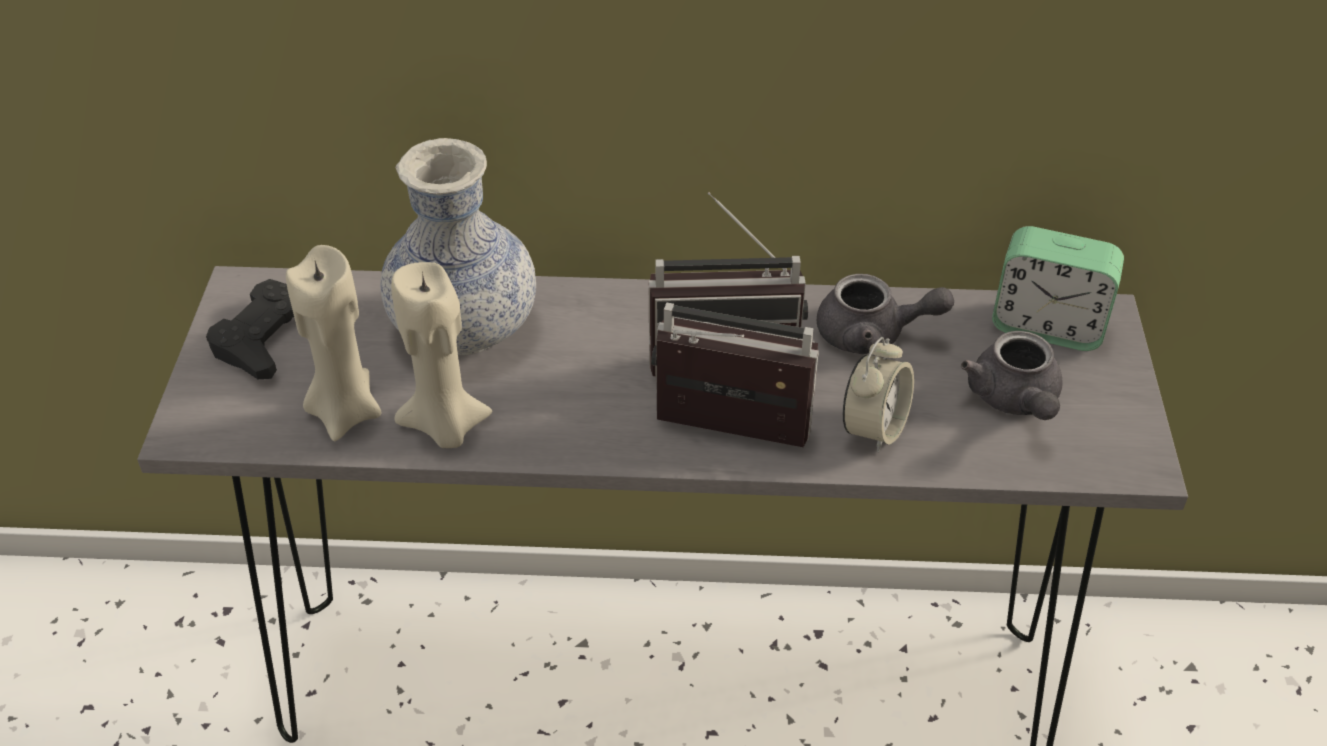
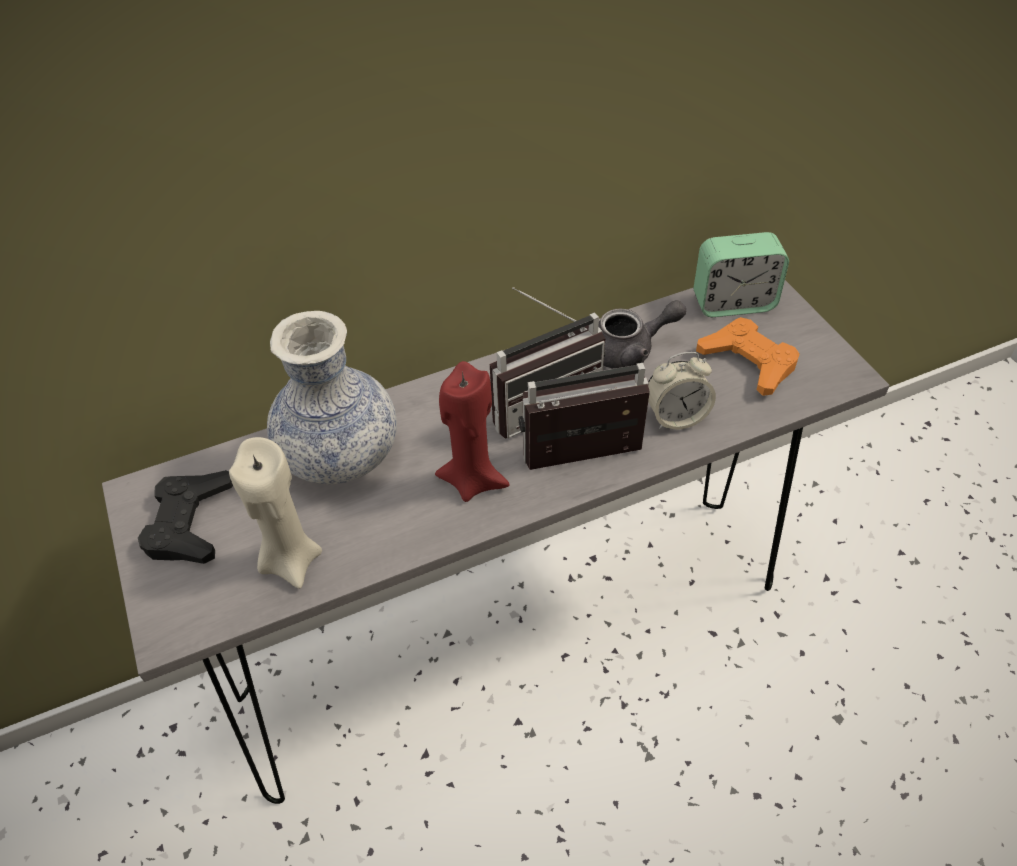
camera: 25 degrees left, 5 degrees up
(445, 427) = (377, 539): beige candle -> none
(588, 406) = (473, 480): none -> red candle
(874, 428) = (675, 416): alarm clock -> alarm clock turned 75 degrees clockwise
(1015, 400) = (748, 361): grey teapot -> orange game controller

